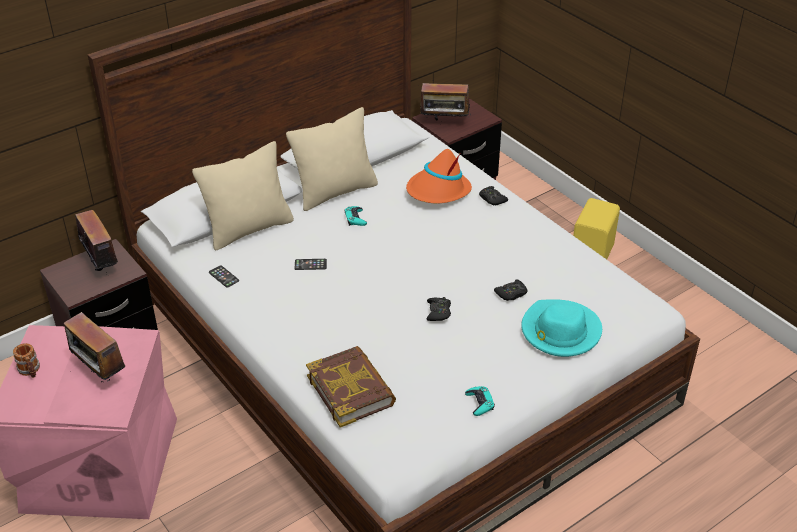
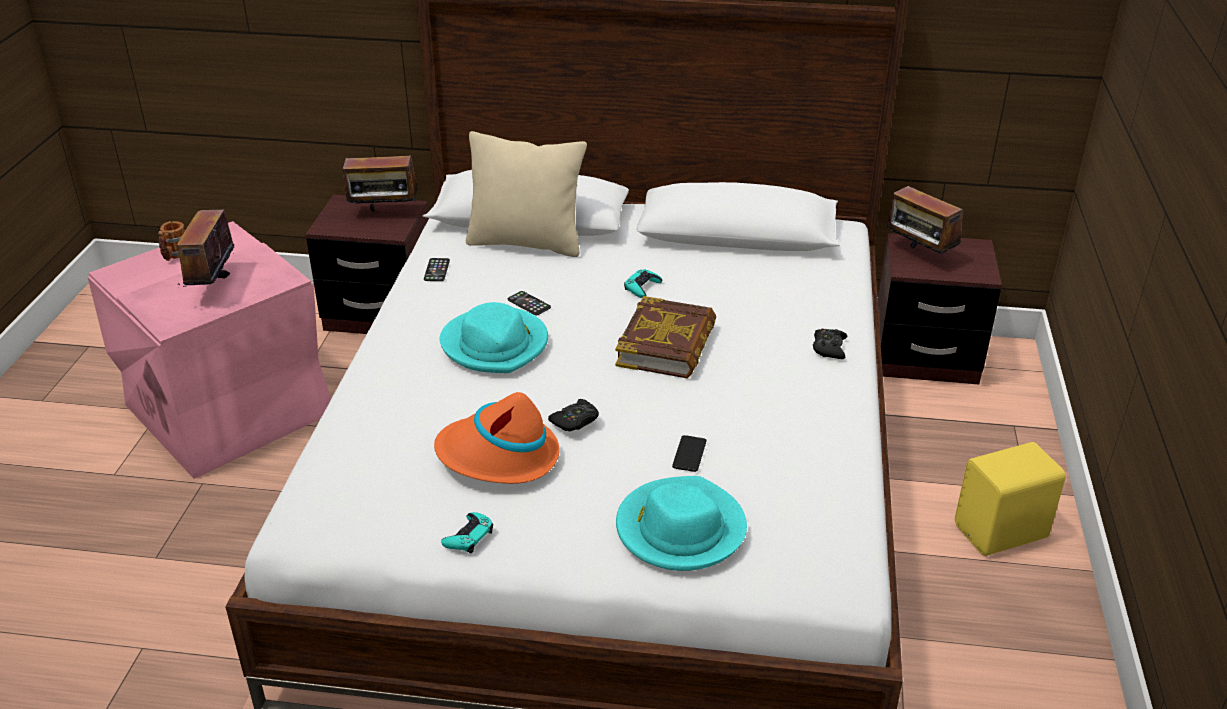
camera: 45 degrees right, 5 degrees down
(101, 263) = (384, 214): radio -> radio turned 75 degrees clockwise
(332, 298) = (495, 344): none -> turquoise hat
(335, 191) = (663, 253): beige pillow -> none
(351, 390) = (369, 434): book -> book (667, 345)
(438, 191) = (775, 307): orange hat -> orange hat (498, 456)
(511, 293) = (689, 454): black game controller -> phone

